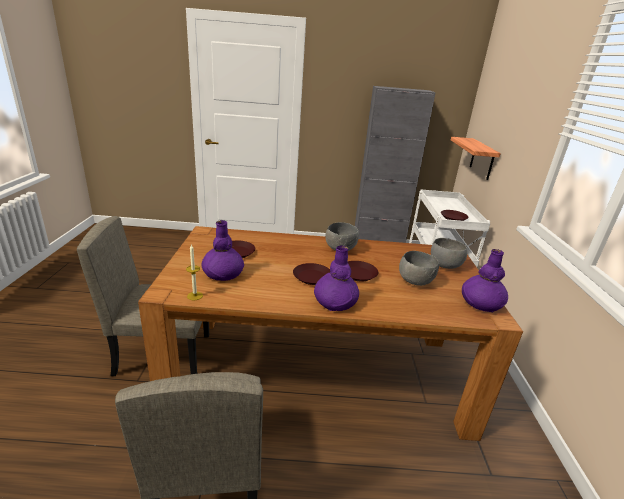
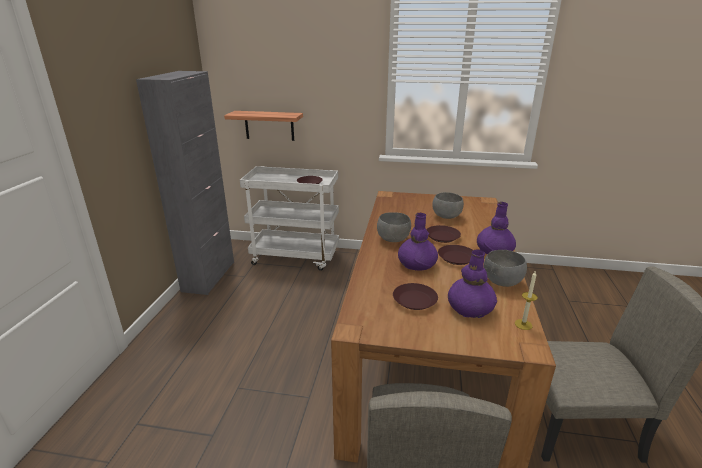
camera: 80 degrees left, 0 degrees up
(444, 265) = (415, 202): grey bowl -> grey bowl (501, 282)
(481, 303) = (468, 201): purple vase -> purple vase (416, 264)

